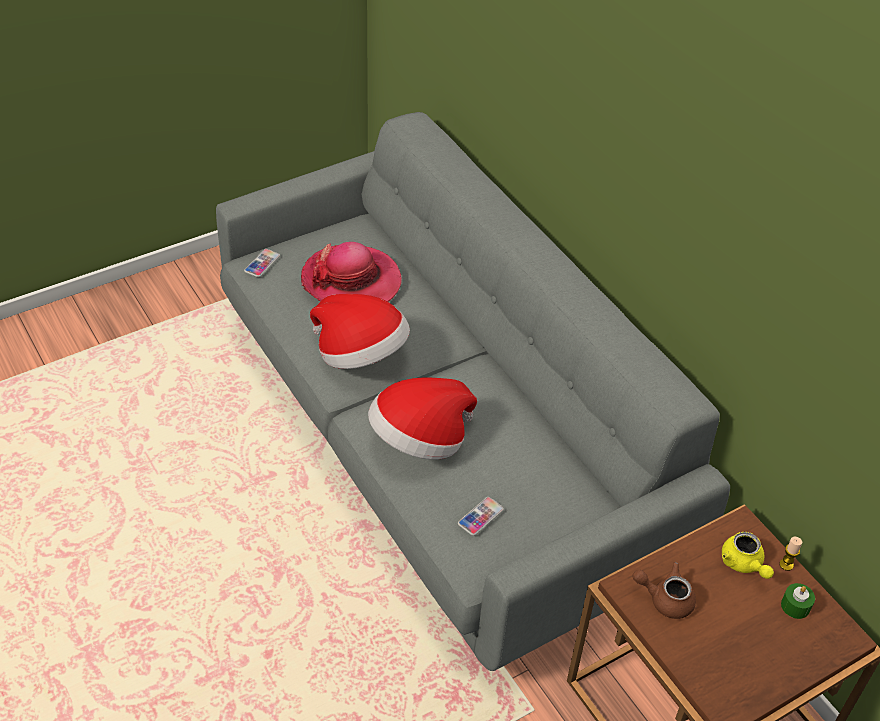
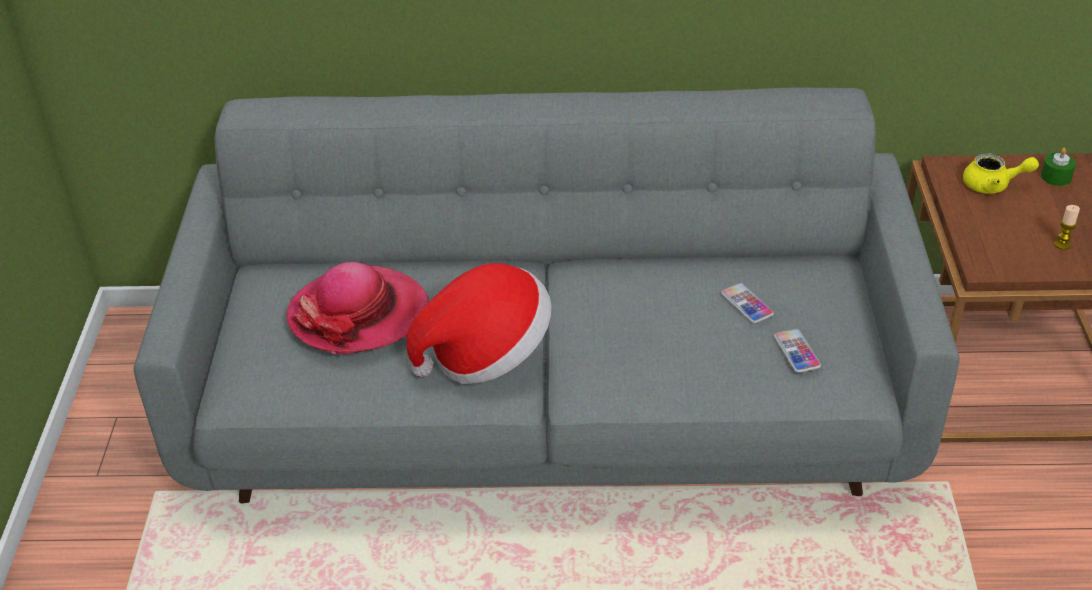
camera: 55 degrees left, 5 degrees down
(262, 263) = (245, 384): phone -> phone (747, 304)
(420, 440) = (658, 354): hat -> none
(665, 599) = (1010, 248): brown teapot -> none
(786, 564) = (1006, 162): candle -> candle (1062, 244)

